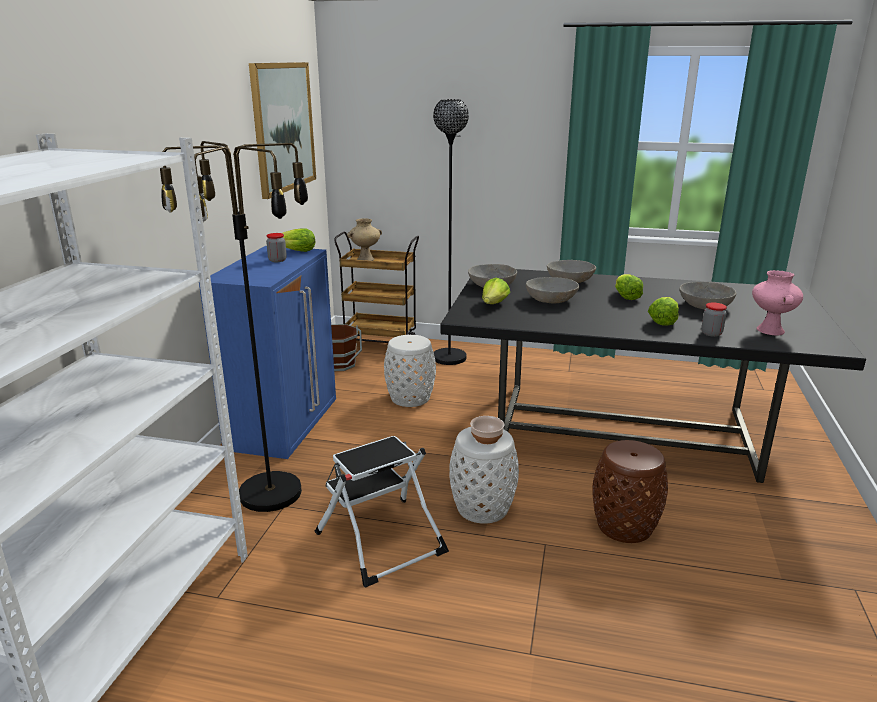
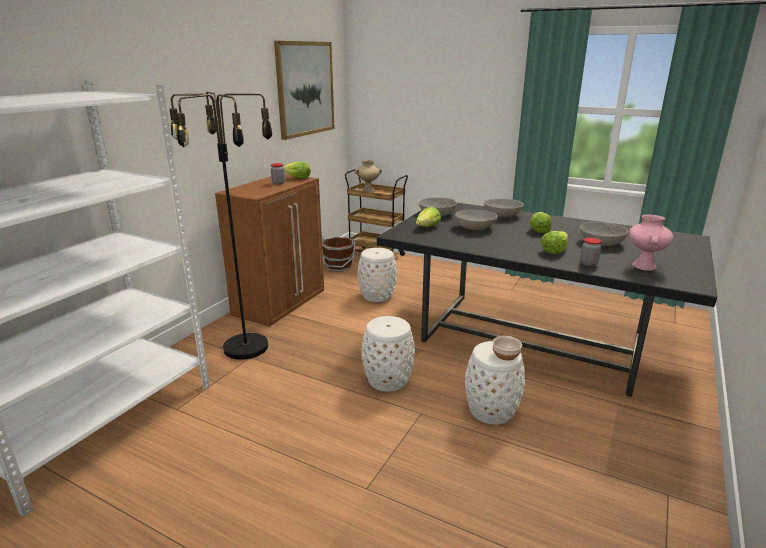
camera: 15 degrees right, 0 degrees up
(284, 422) = (280, 302): blue cabinet -> brown cabinet
(381, 538) = (304, 389): step ladder -> none
(449, 358) = (422, 270): black floor lamp -> none
(487, 438) = (389, 326): bowl -> bowl (506, 355)
(624, 526) = (491, 411): brown stool -> white stool

